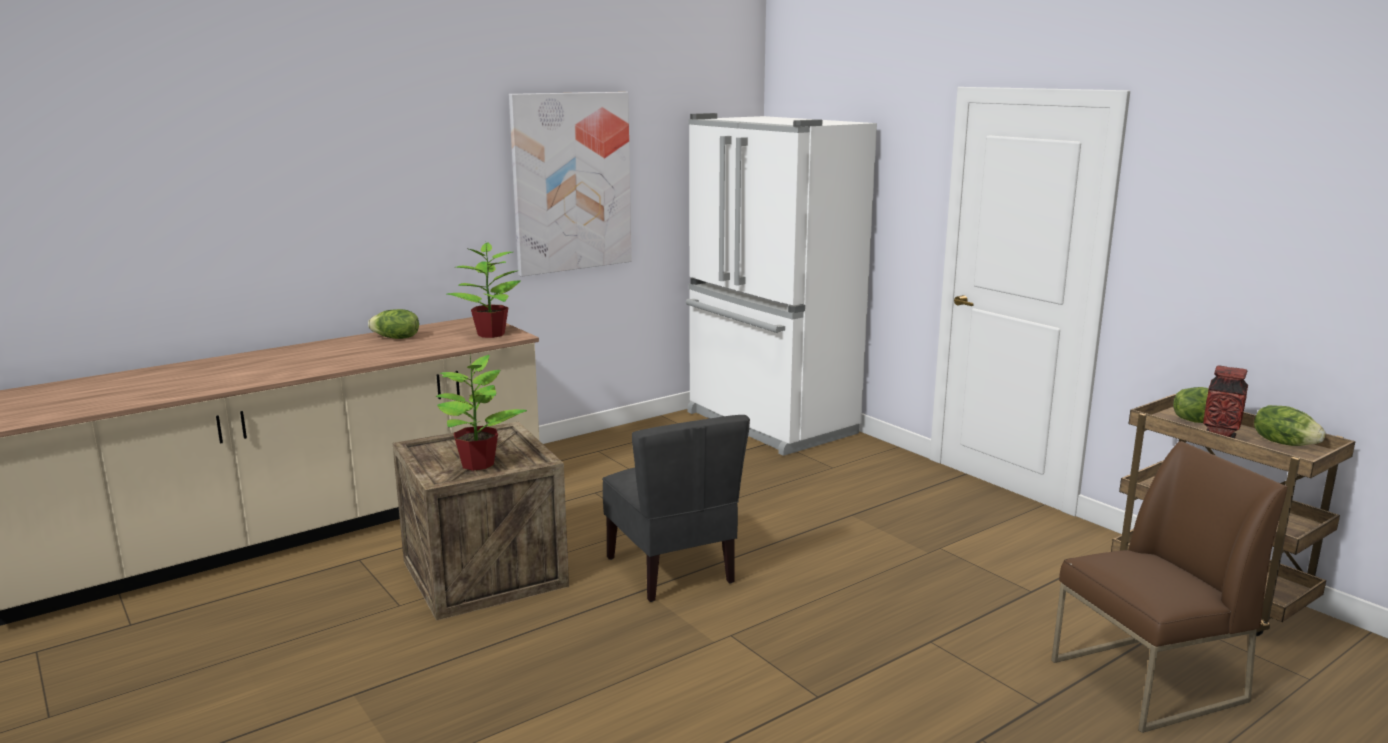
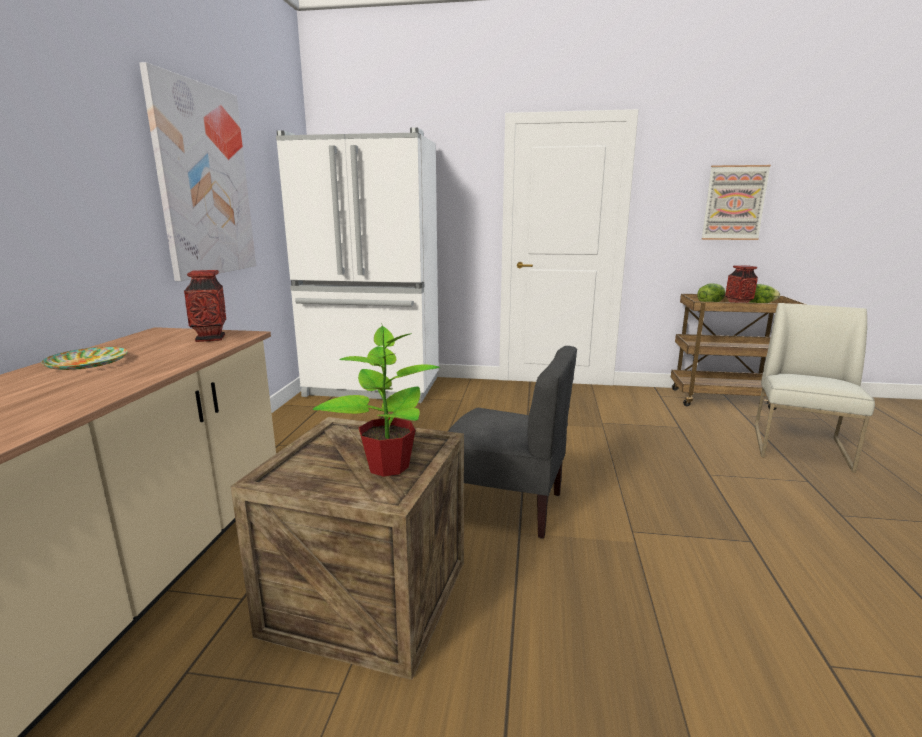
camera: 45 degrees left, 0 degrees up
(396, 338) = (88, 363): lettuce -> plate
(490, 334) = (210, 338): potted plant -> vase
(1147, 681) = (801, 447): brown chair -> white chair
(1275, 257) = (734, 203): none -> picture

